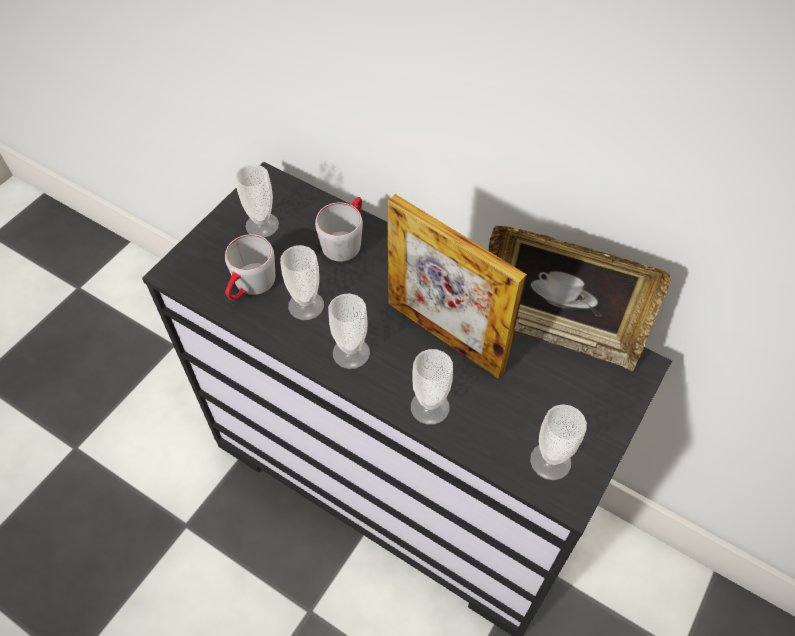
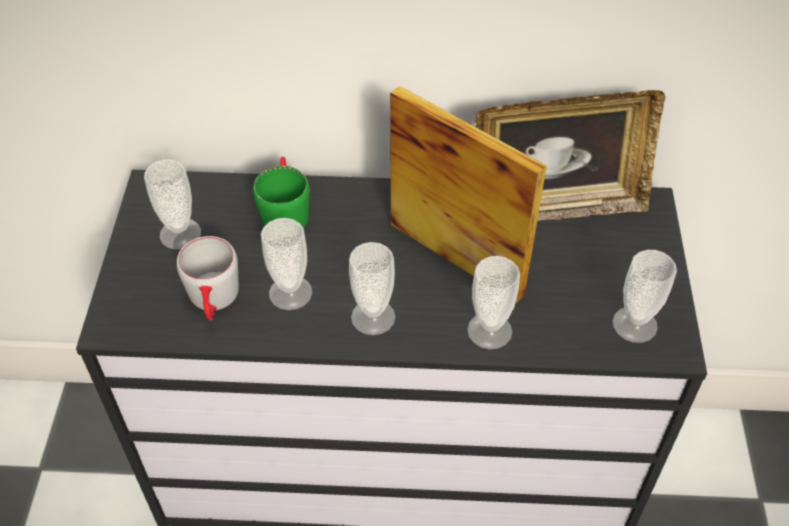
camera: 30 degrees left, 5 degrees down
(345, 239) = (284, 210): grey mug -> green mug
(445, 336) = (455, 258): picture frame -> picture frame turned 150 degrees counterclockwise

